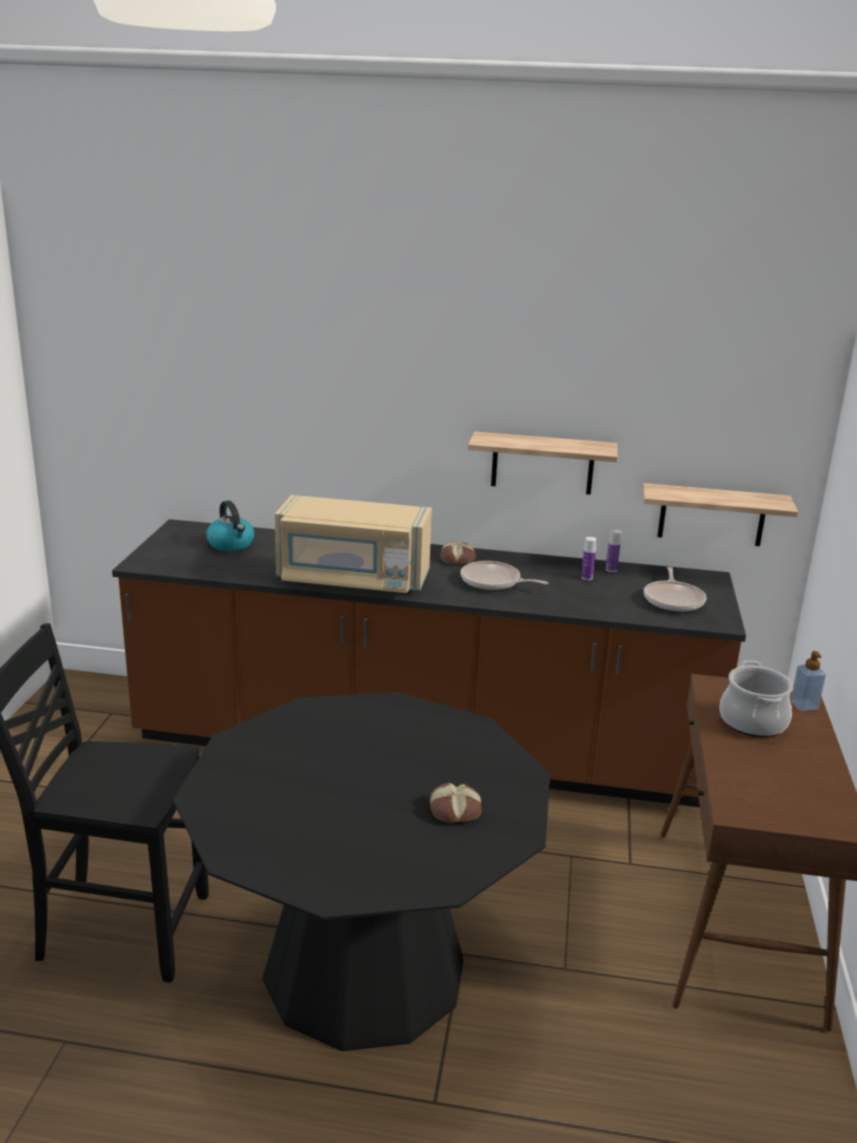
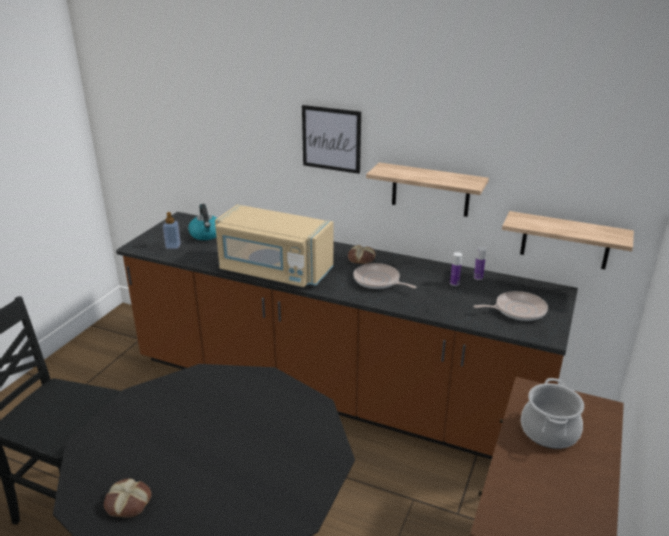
camera: 15 degrees right, 5 degrees up
(408, 404) = (331, 139): none -> picture
(455, 810) = (261, 484): bread -> bread (127, 503)
(673, 600) = (517, 310): frying pan -> frying pan turned 120 degrees counterclockwise
(804, 705) = (603, 420): soap dispenser -> soap dispenser (173, 246)

